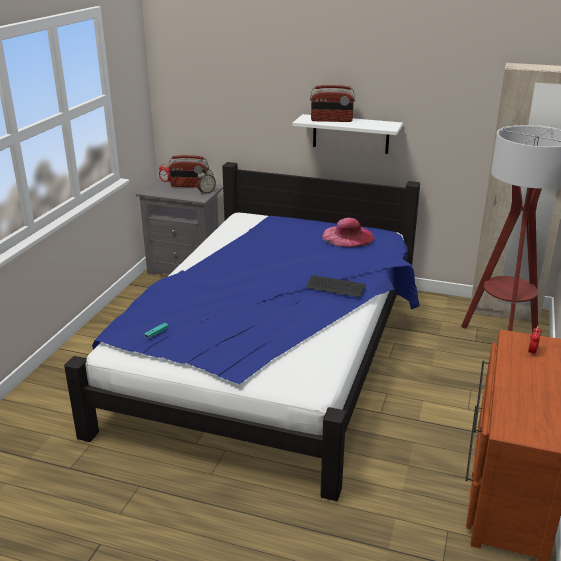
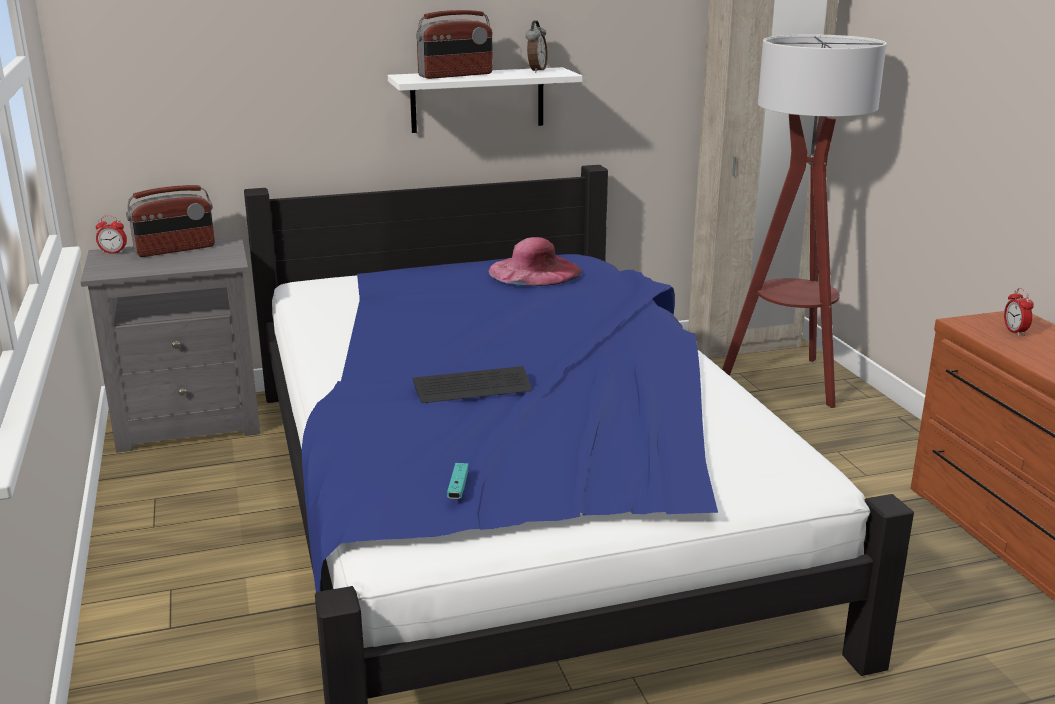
camera: 35 degrees left, 5 degrees down
(206, 192) = (226, 253): alarm clock -> alarm clock (536, 70)
(335, 287) = (632, 336): keyboard -> keyboard (472, 387)

